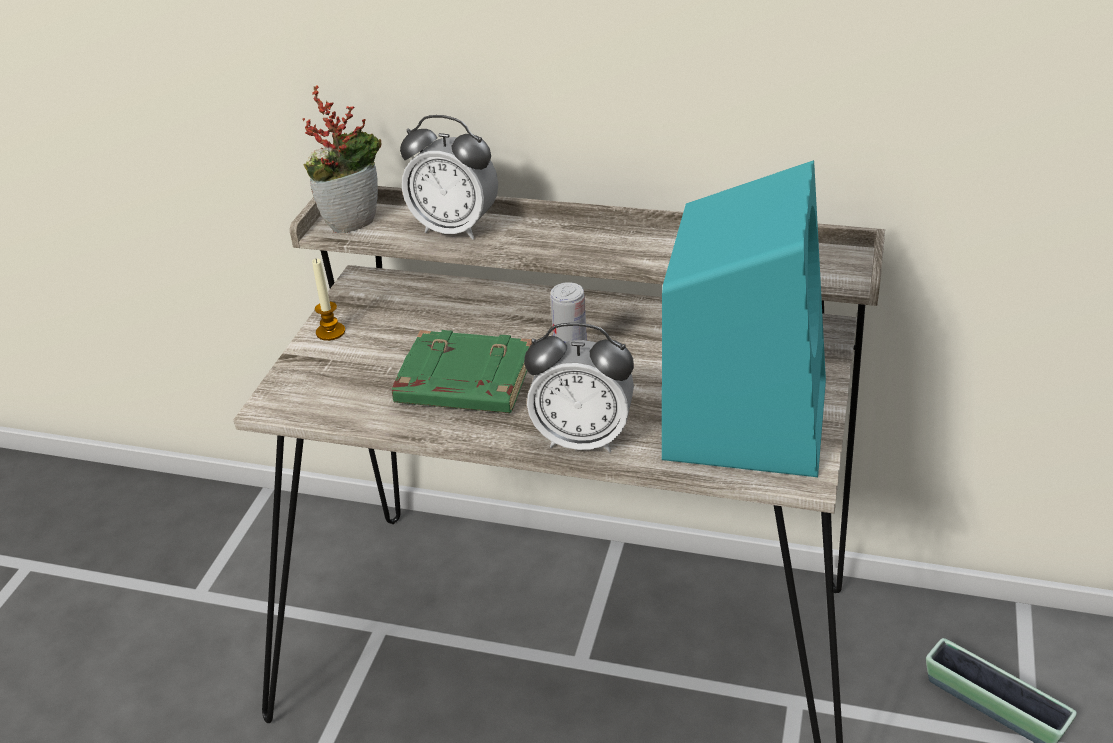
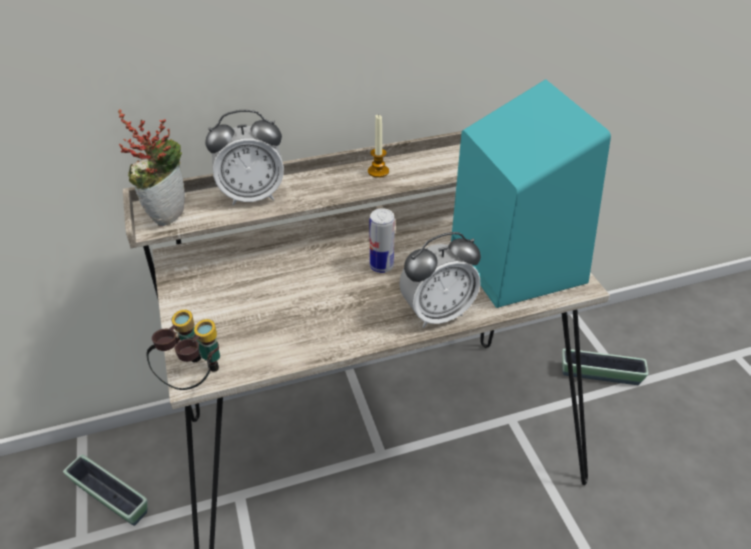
camera: 35 degrees left, 5 degrees up
(252, 565) = (110, 497): none -> planter
(273, 404) = (193, 377): none -> binoculars
(330, 332) = (187, 304): candle -> candle (378, 171)
(463, 383) = (322, 305): green book -> none

